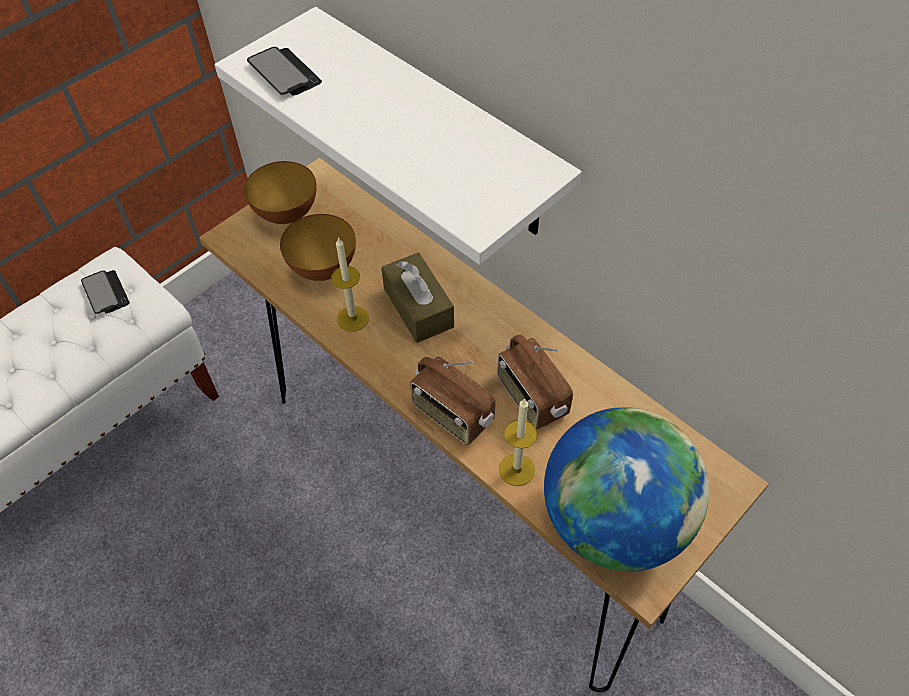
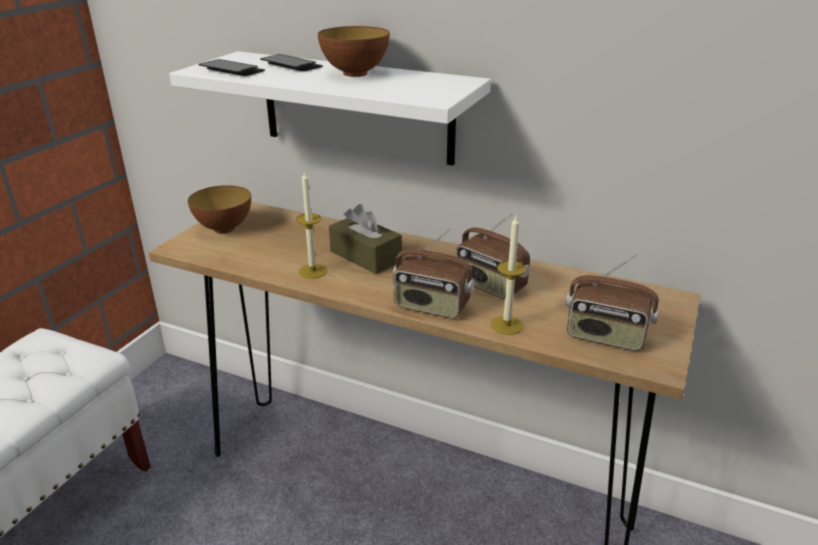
camera: 20 degrees left, 25 degrees down
(106, 293) = (38, 356): phone -> phone (291, 65)
(323, 269) = (272, 250): bowl -> bowl (355, 73)
(613, 521) = (605, 337): globe -> radio

